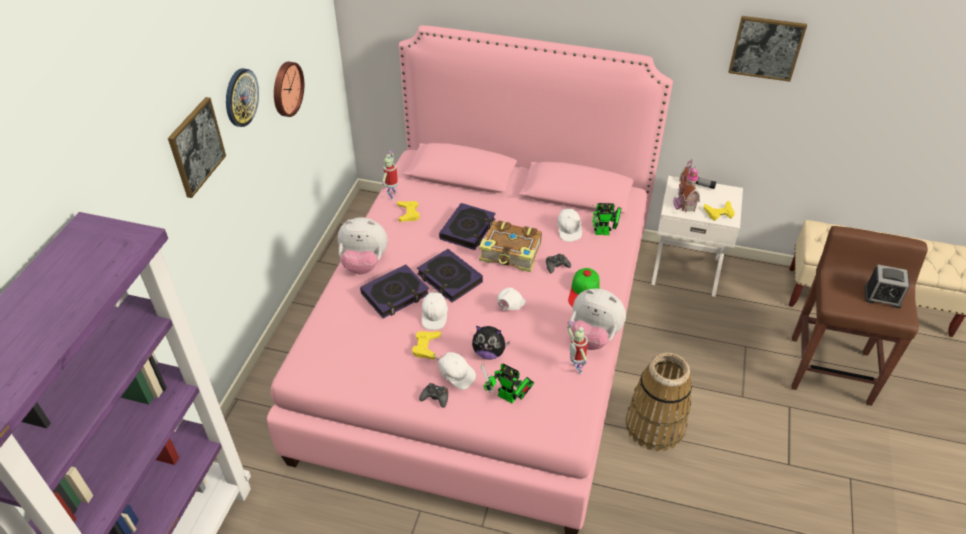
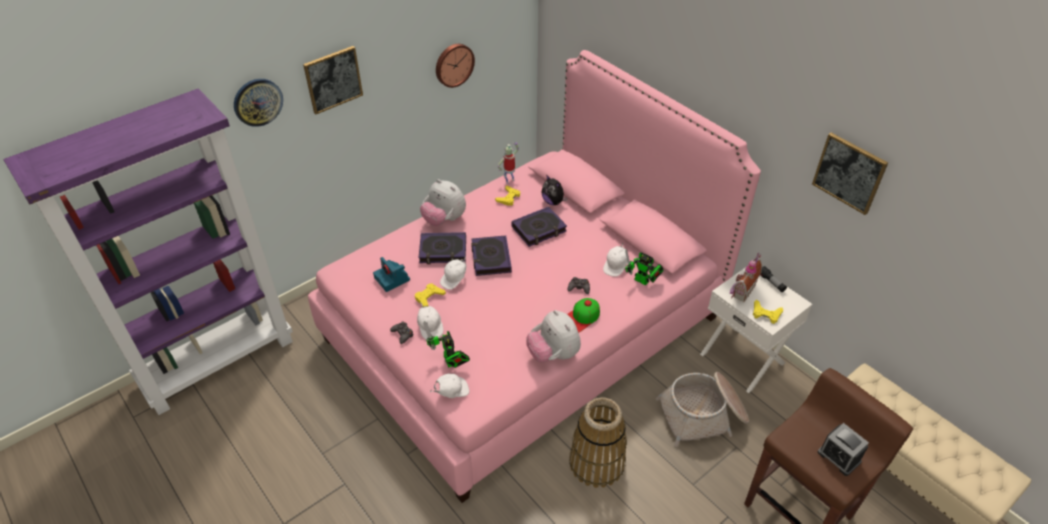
camera: 35 degrees right, 0 degrees up
(240, 97) = (394, 56): wall clock -> wall clock (258, 102)
(371, 348) = (392, 279): none -> camera
(489, 353) = (467, 324): plush toy -> plush toy (553, 202)
(509, 306) = (514, 300): white cap -> white cap (451, 391)
(511, 253) = (553, 262): book -> none
(575, 369) = (516, 369): toy robot -> none
(699, 335) = (703, 415): none -> basket

